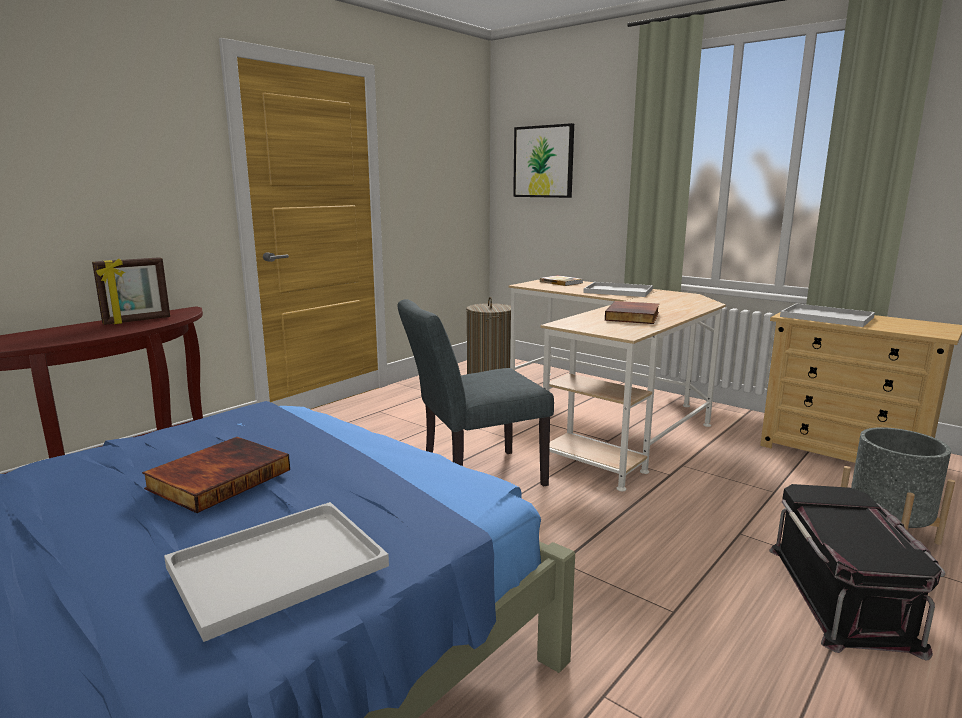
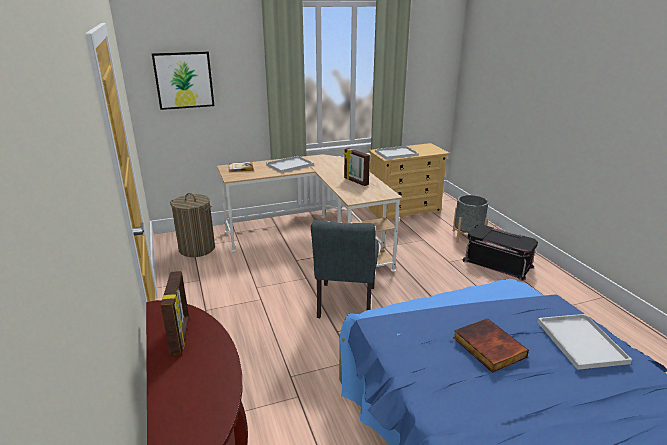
camera: 60 degrees left, 10 degrees up
(633, 316) = (355, 182): book -> picture frame

